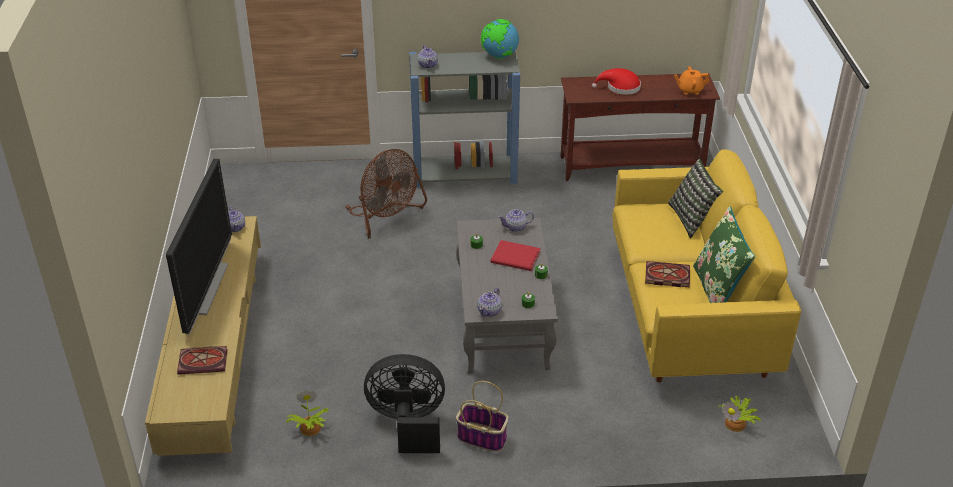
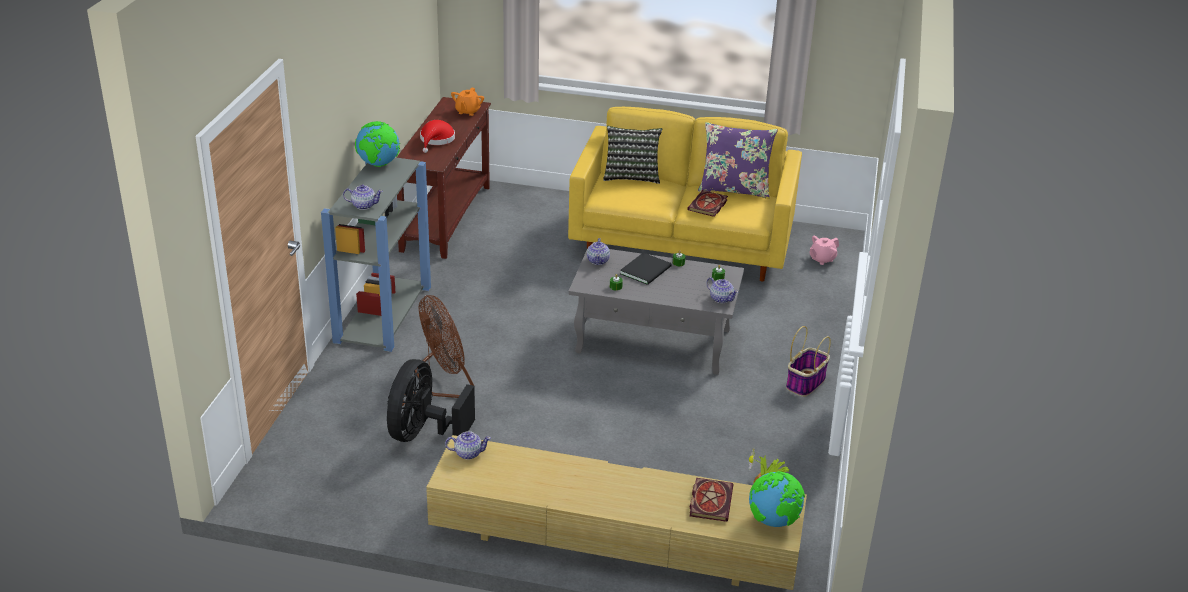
camera: 75 degrees left, 5 degrees down
(184, 403) = (774, 521): none -> globe
(205, 288) = (578, 488): television -> none
(408, 423) = (776, 421): black fan -> black fan (423, 433)
(516, 258) = (647, 270): red book -> black book
(717, 290) = (734, 189): green pillow -> purple pillow
(736, 423) = (822, 259): potted plant -> pink teapot

